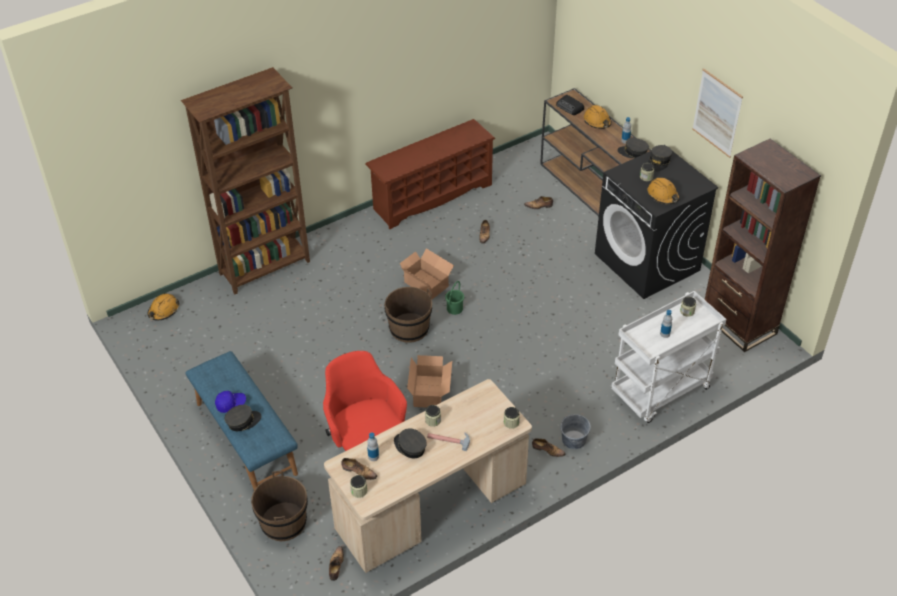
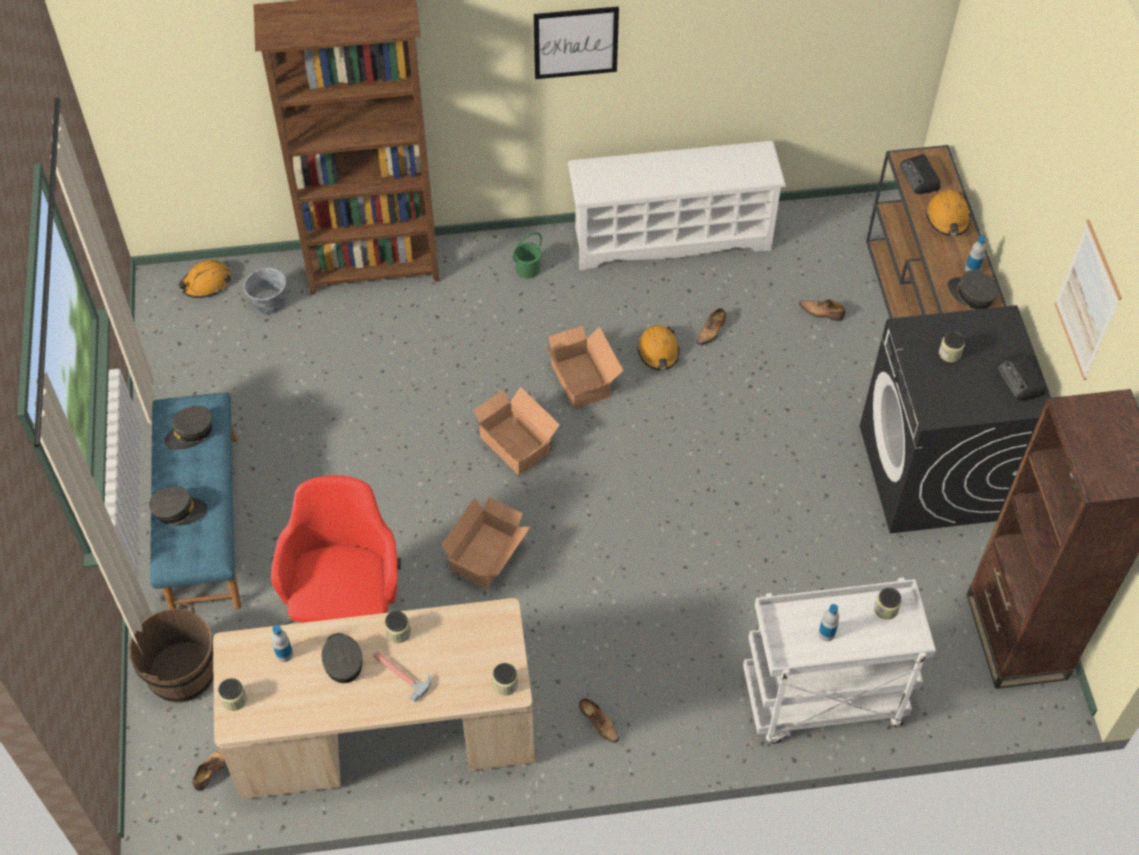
camera: 25 degrees right, 10 degrees up
(231, 404) = (178, 477): blue cap -> none
(359, 472) = (251, 669): shoe -> none
(362, 81) = (575, 42): none -> picture
(409, 328) = (516, 442): brown bucket -> cardboard box
(432, 196) = (671, 237): brown shoe rack -> white shoe rack
(455, 308) = (598, 437): green bucket -> green bucket (528, 269)
(573, 440) = (646, 722): grey bucket -> grey bucket (269, 302)
(659, 162) = (987, 334): grey cap -> grey cap (190, 433)
(663, 195) = (956, 397): orange hard hat -> orange hard hat (658, 352)
(689, 177) = (1020, 380): none -> radio

